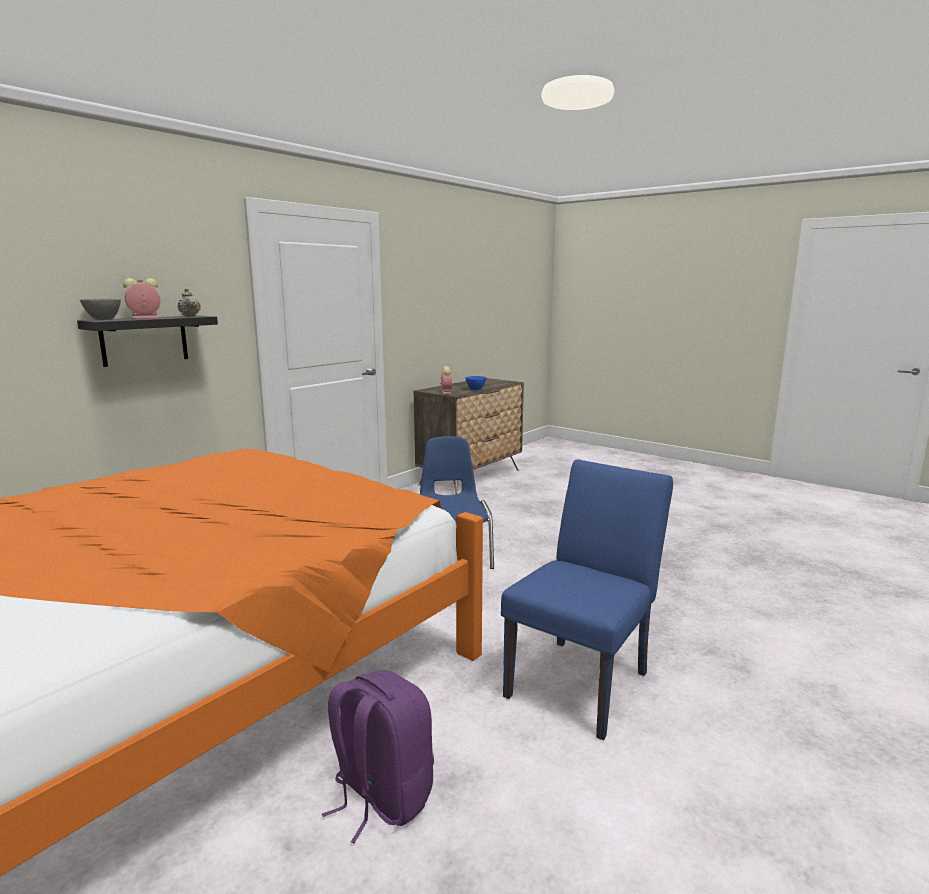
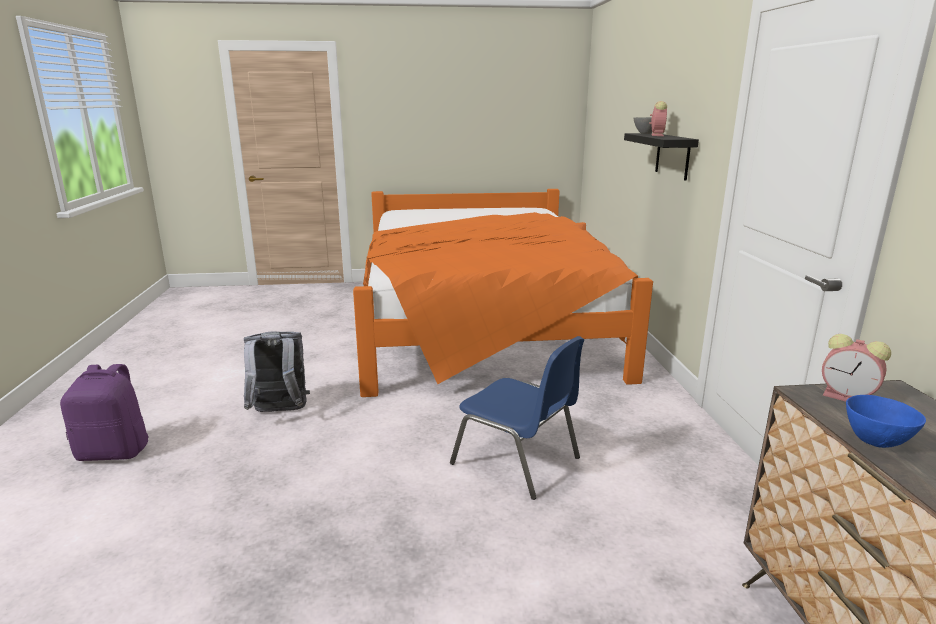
camera: 135 degrees right, 5 degrees up
(189, 316) = (673, 138): beige teapot -> none
(380, 797) = (336, 344): purple backpack -> purple backpack (115, 452)
(583, 679) = (279, 413): blue chair -> grey backpack

